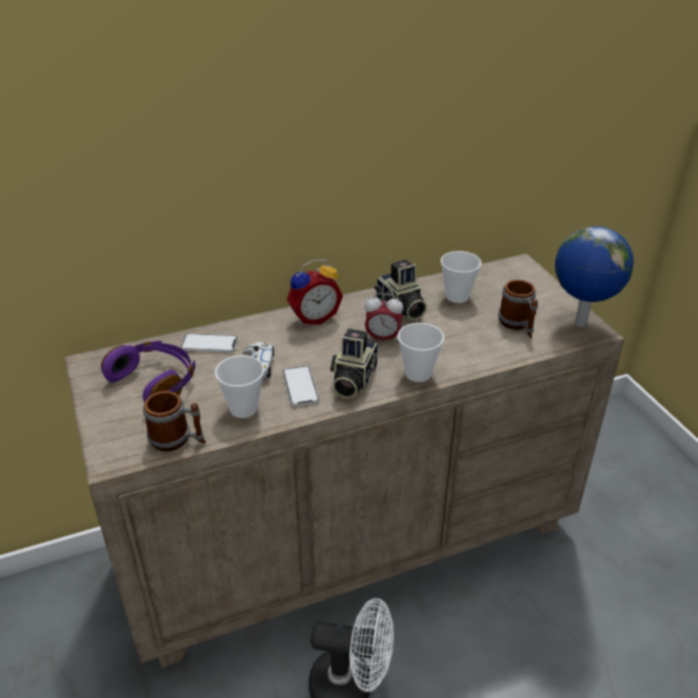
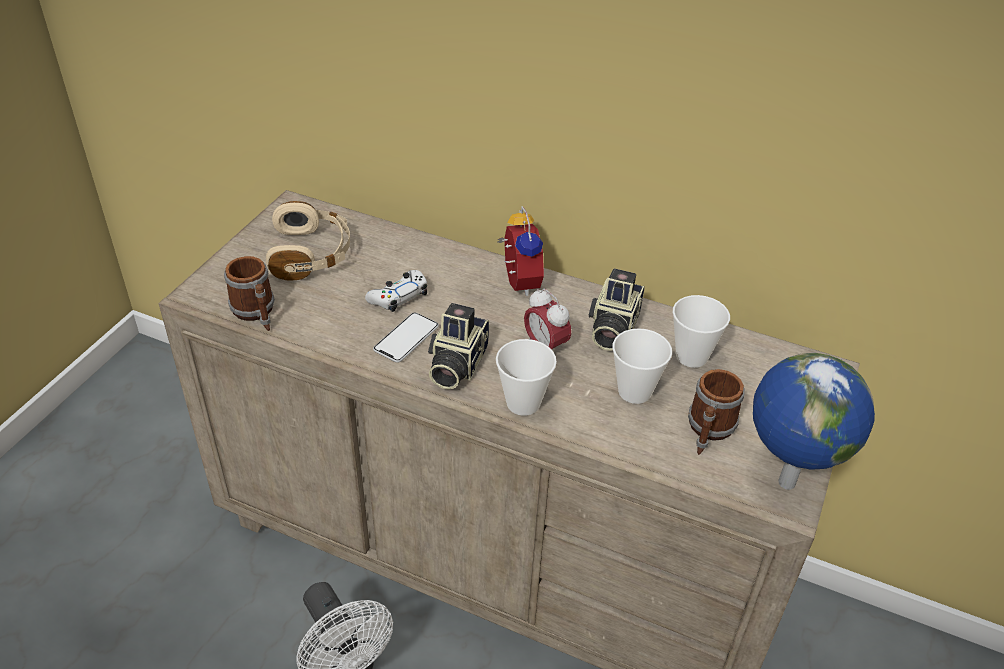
camera: 45 degrees right, 5 degrees up
(155, 382) = (311, 254): purple headphones -> beige headphones
(209, 344) = (396, 249): phone -> none
(243, 408) = (337, 324): cup -> cup (634, 391)
(313, 317) = (517, 282): alarm clock -> alarm clock turned 120 degrees counterclockwise
(352, 380) = (455, 365): camera -> camera turned 45 degrees counterclockwise

